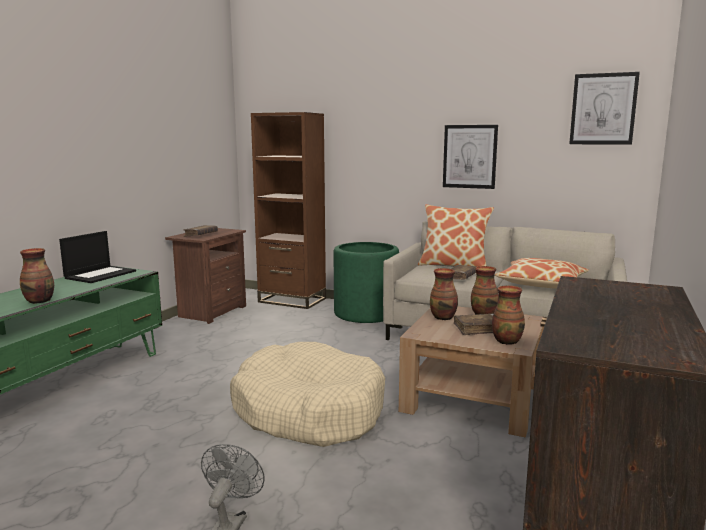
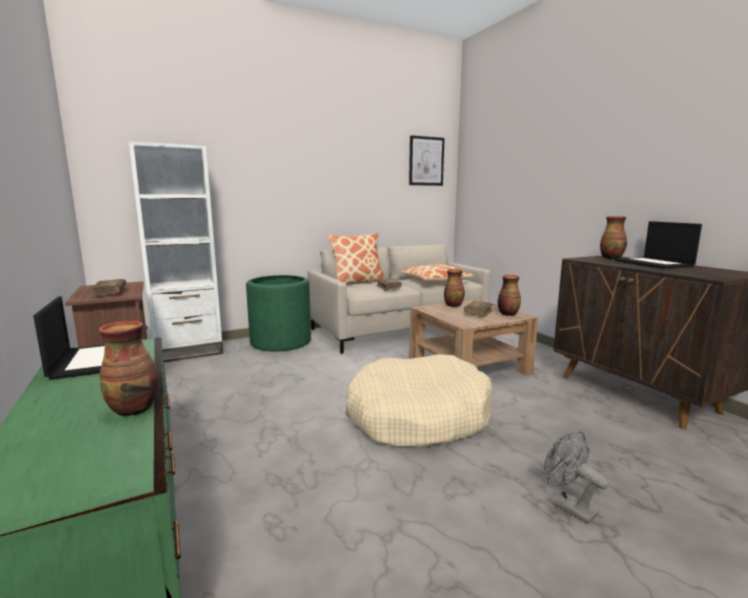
camera: 50 degrees left, 0 degrees up
(292, 300) = (188, 351): brown bookcase -> white bookcase
(443, 317) = (443, 312): vase -> vase (611, 258)
(469, 156) = (344, 194): picture -> none
(640, 311) = (654, 263): none -> laptop

